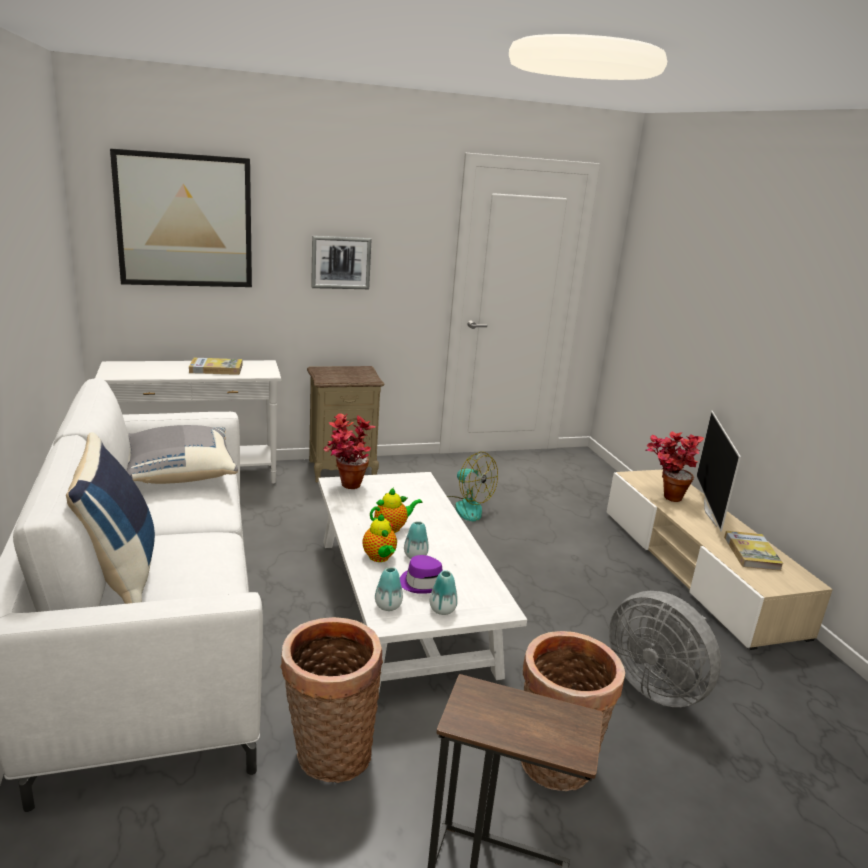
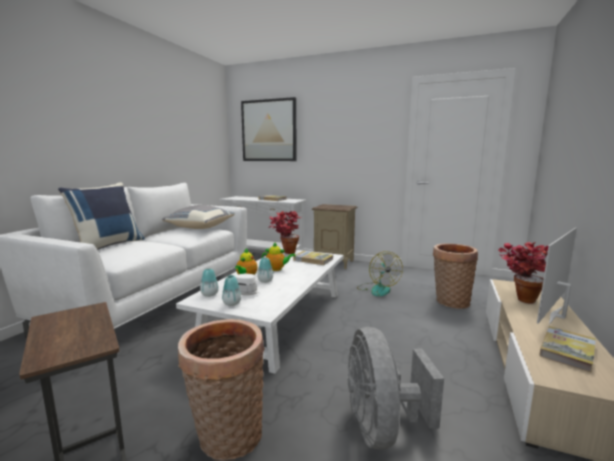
camera: 40 degrees right, 10 degrees down
(329, 754) = (135, 367): basket -> basket (450, 301)
(341, 262) = (339, 147): picture -> none
(408, 493) = (313, 259): none -> book
(423, 583) = (246, 291): purple hat -> white hat

